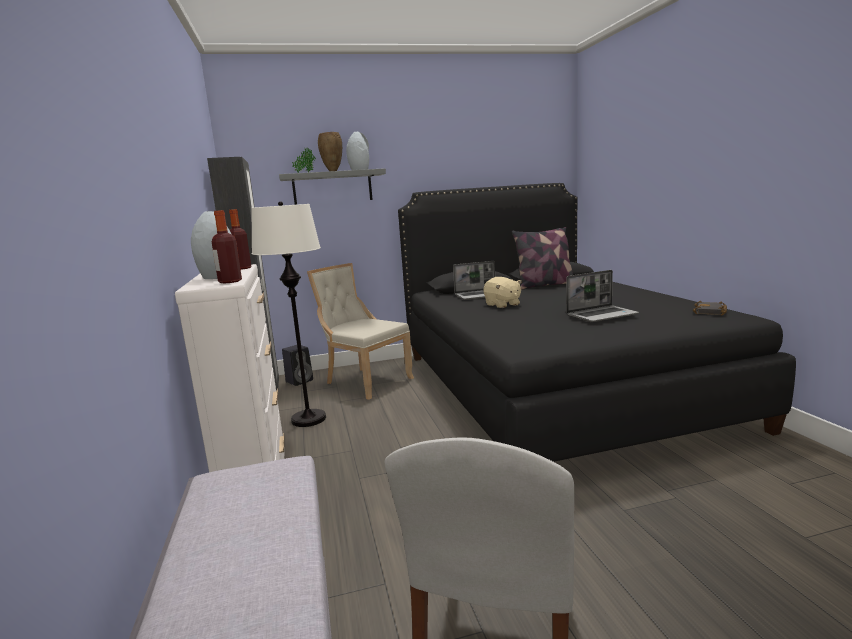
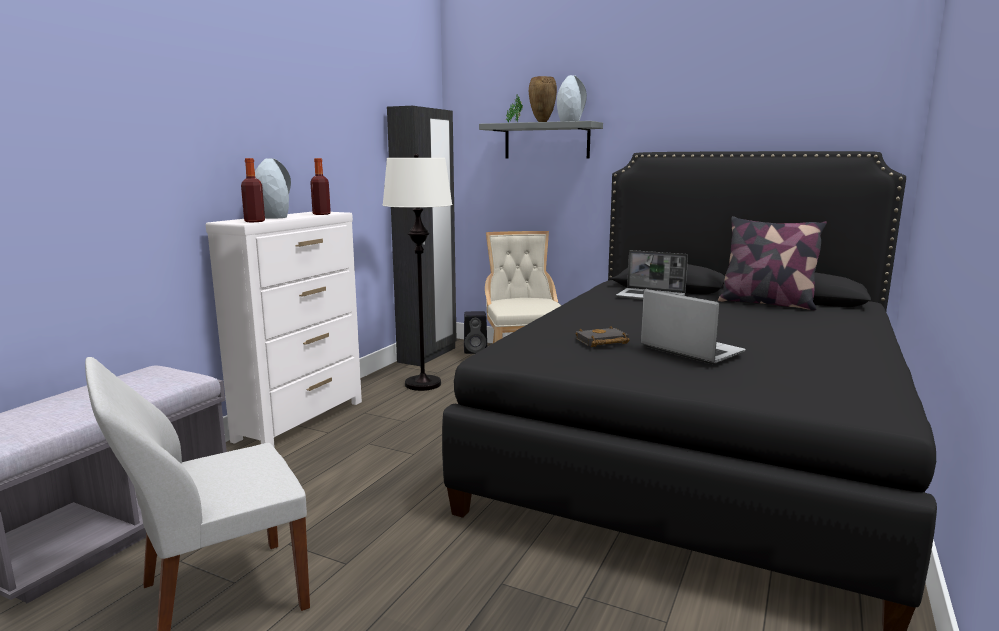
camera: 40 degrees right, 0 degrees up
(502, 305) = (636, 311): beige plush toy -> none
(602, 315) = (689, 350): laptop -> laptop turned 150 degrees counterclockwise
(711, 312) = (857, 391): black book -> black book (601, 342)

